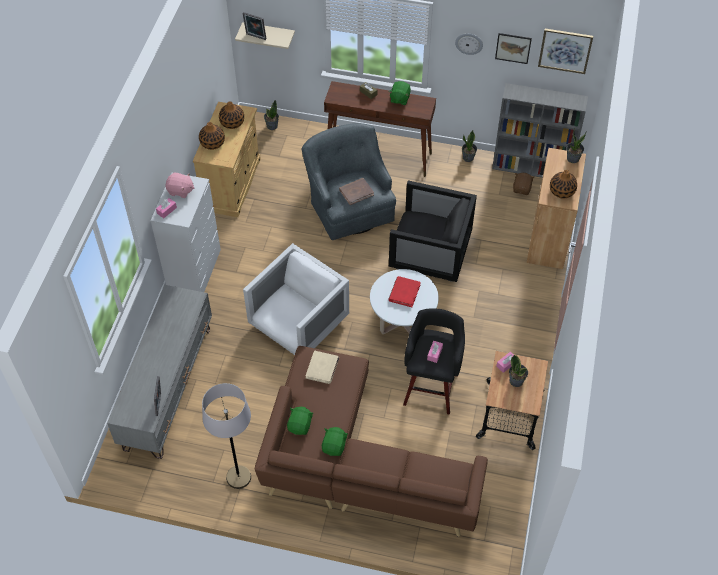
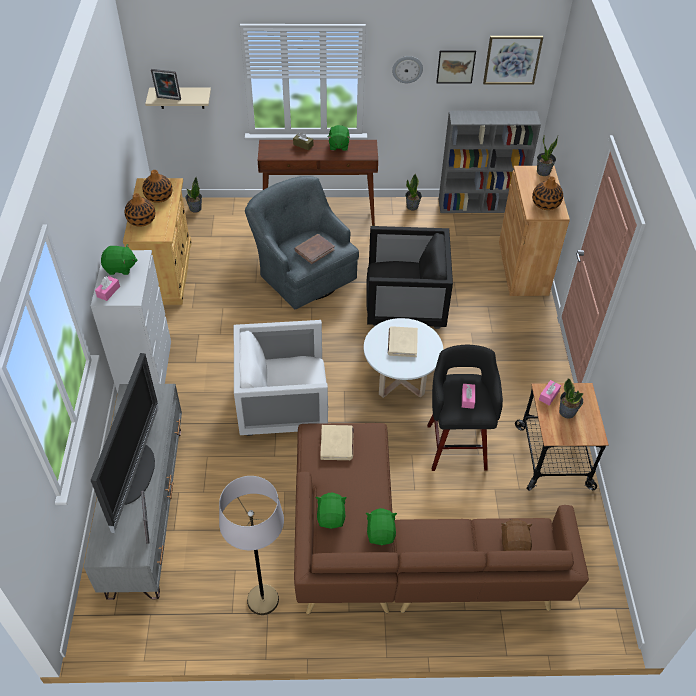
camera: 15 degrees left, 5 degrees down
(159, 361) = (135, 474): none -> television
(180, 191) = (120, 268): pink plush toy -> green plush toy
(298, 323) = (283, 403): white armchair -> white armchair turned 120 degrees counterclockwise
(404, 292) = (402, 343): red book -> beige book
(522, 189) = (477, 226): brown plush toy -> brown plush toy (514, 544)

